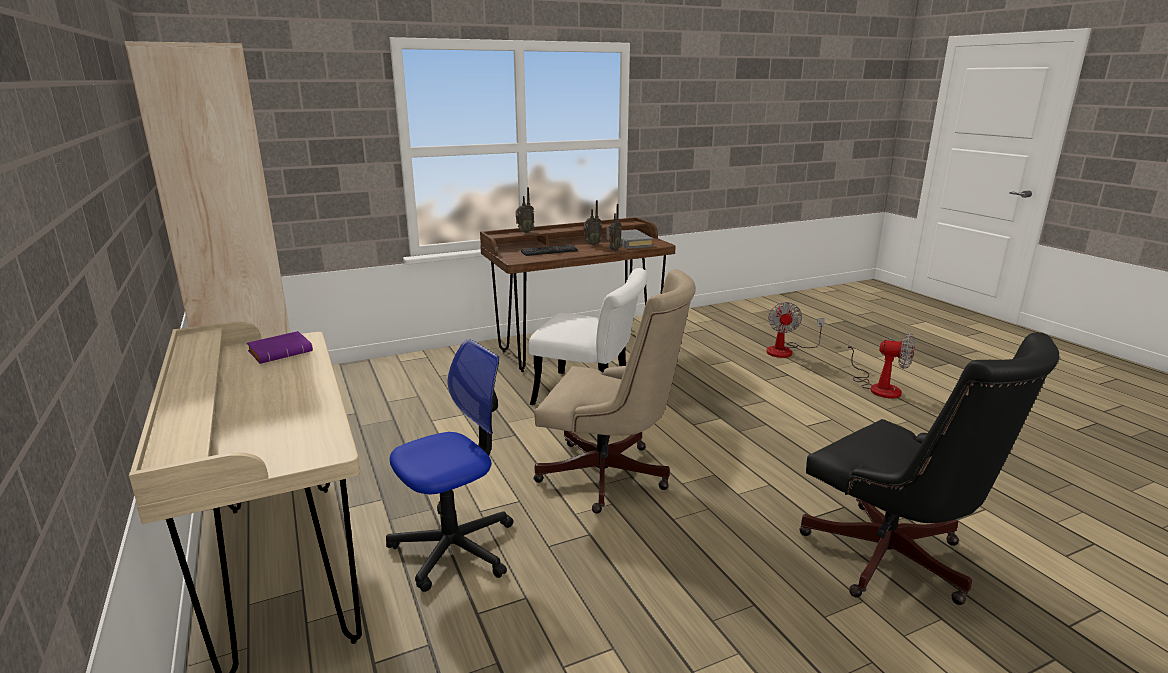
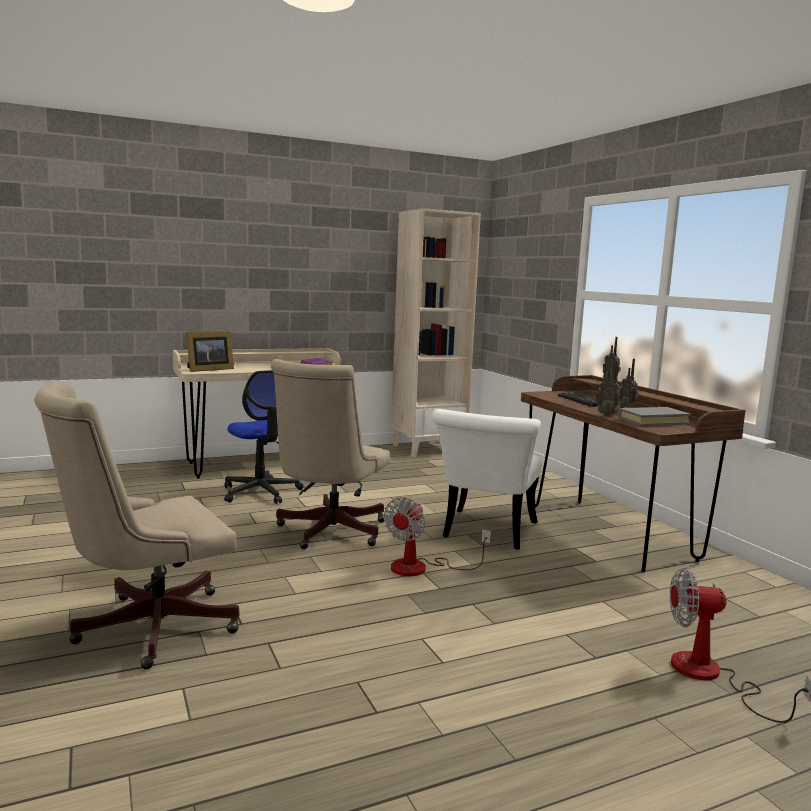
camera: 90 degrees right, 10 degrees down
(300, 440) = (208, 369): none -> picture frame
(878, 387) = (579, 742): fan -> fan (421, 568)
(894, 562) = (146, 628): black office chair -> beige office chair

